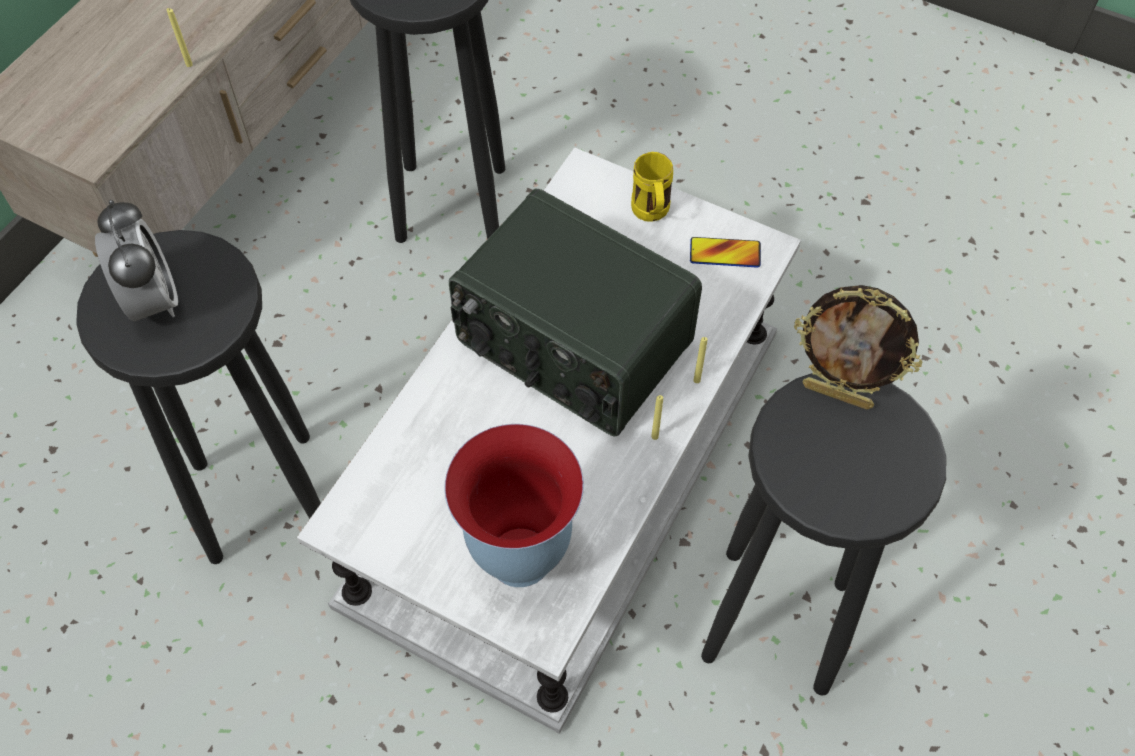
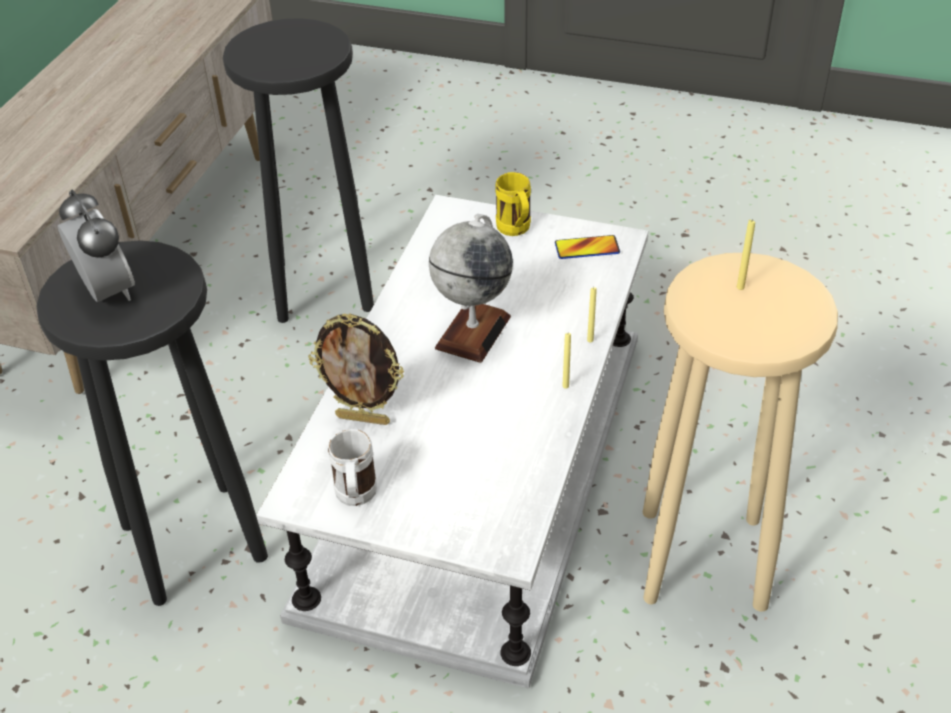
camera: 10 degrees left, 15 degrees down
(189, 64) = (87, 159): yellow candle -> yellow candle (740, 287)
(401, 538) = (355, 498): none -> white mug
(518, 557) = (468, 495): vase -> none
(572, 345) = (473, 332): radio -> globe
(777, 617) = (703, 556): black stool -> beige stool
(838, 394) = (728, 268): picture frame -> picture frame (363, 418)

